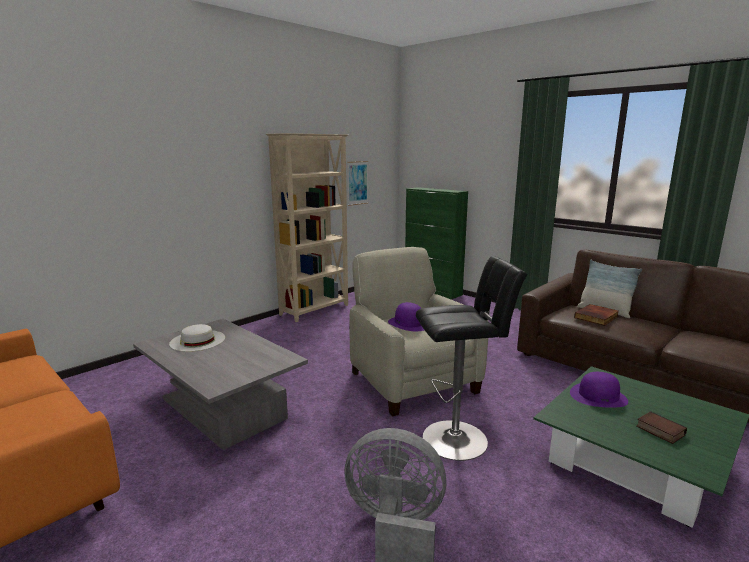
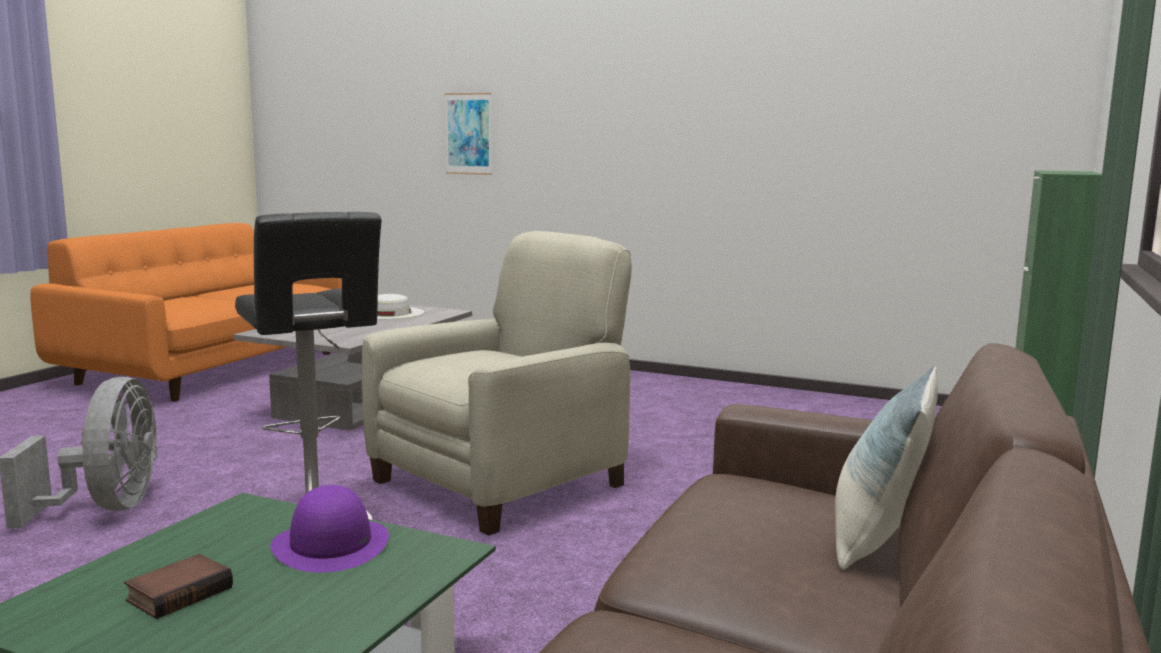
camera: 70 degrees right, 5 degrees down
(315, 310) = (740, 391): beige bookcase -> none
(357, 183) = (925, 152): picture -> picture (468, 133)
(409, 323) = (472, 356): purple hat -> none
(597, 317) = (749, 511): book -> none

